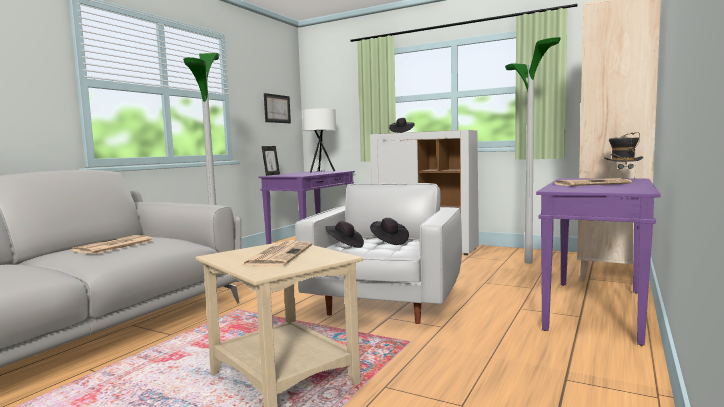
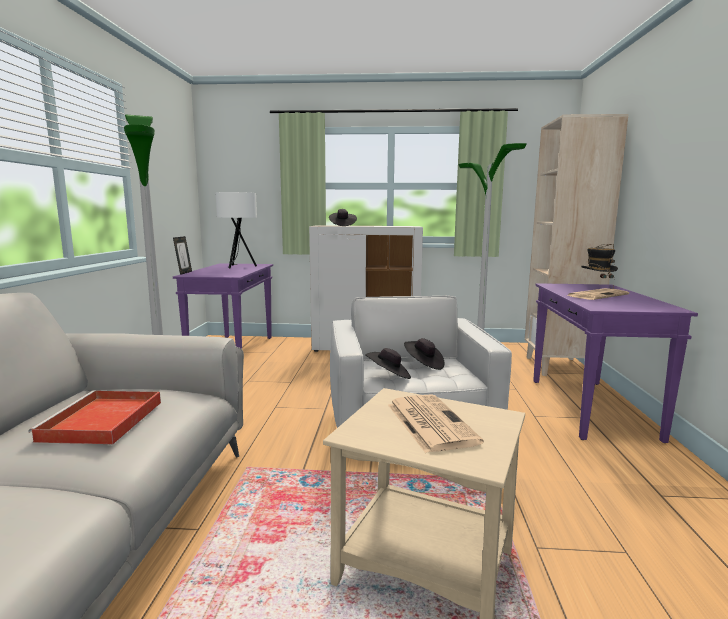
camera: 25 degrees left, 5 degrees up
(114, 246) = (102, 422): newspaper -> red tray
(277, 108) = (177, 187): picture -> none

